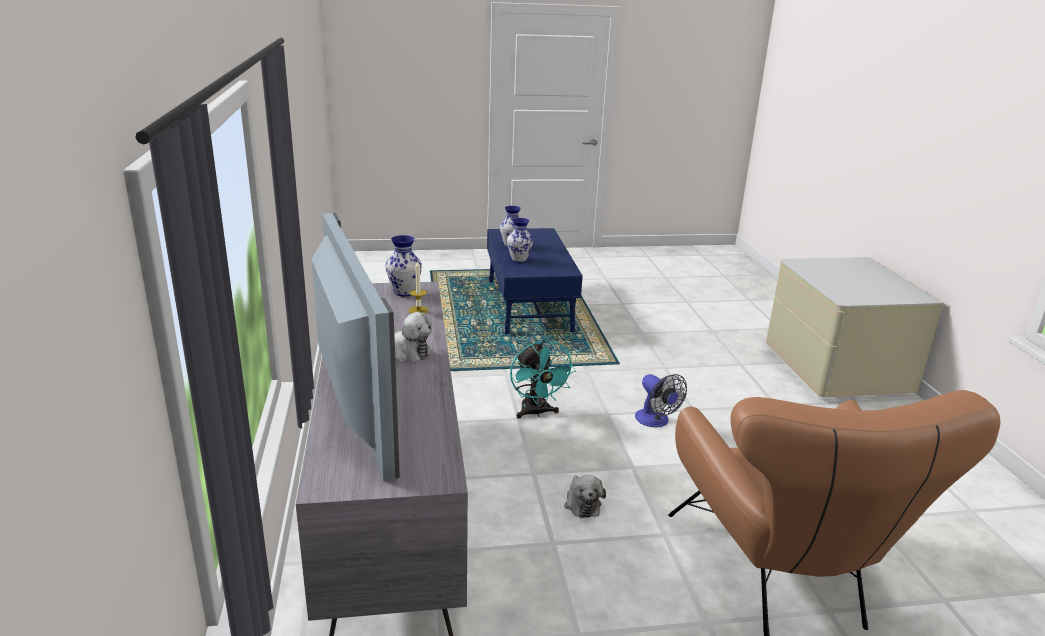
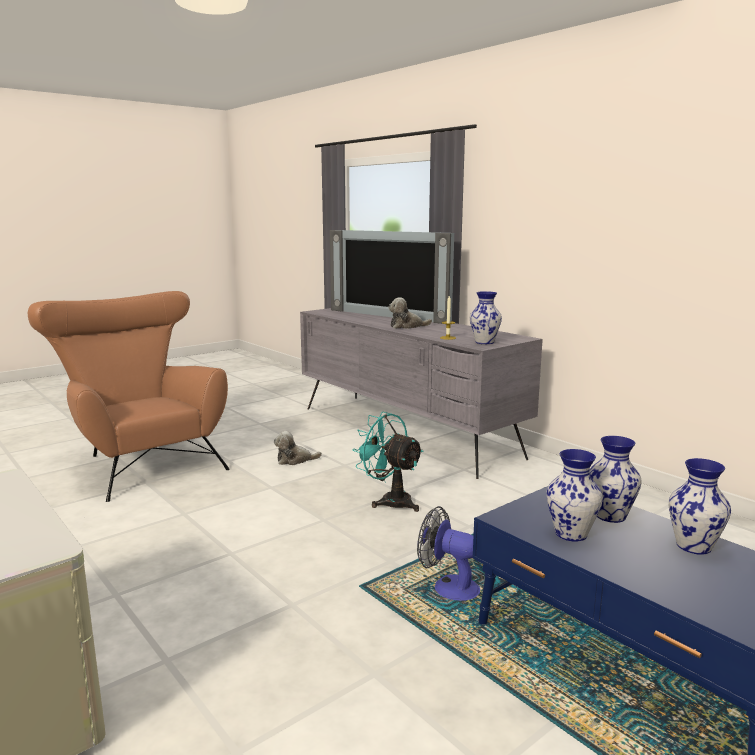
camera: 150 degrees right, 10 degrees down
(551, 259) = (571, 534): none -> vase
(582, 503) = (295, 460): plush toy -> plush toy turned 60 degrees counterclockwise
(655, 421) = (269, 527): fan -> fan (448, 586)

